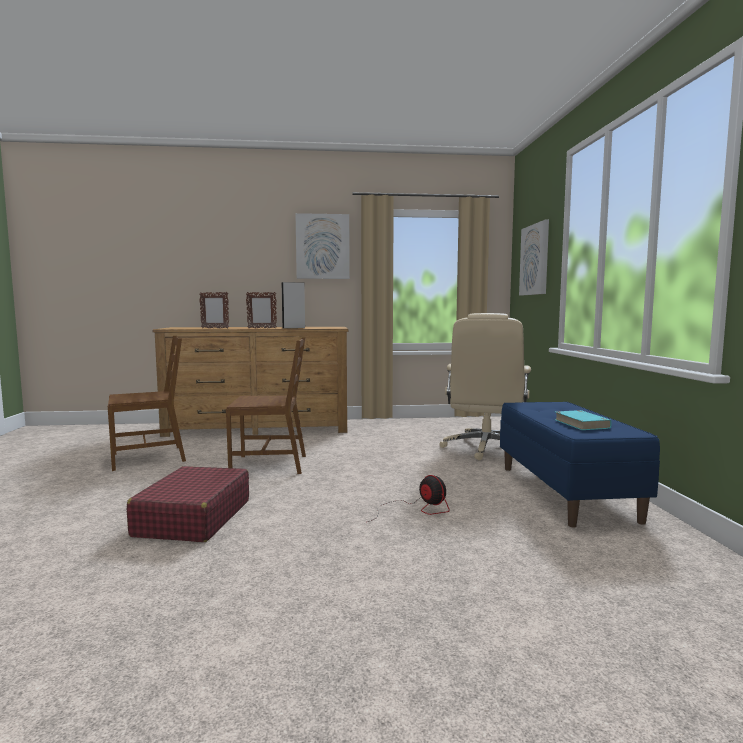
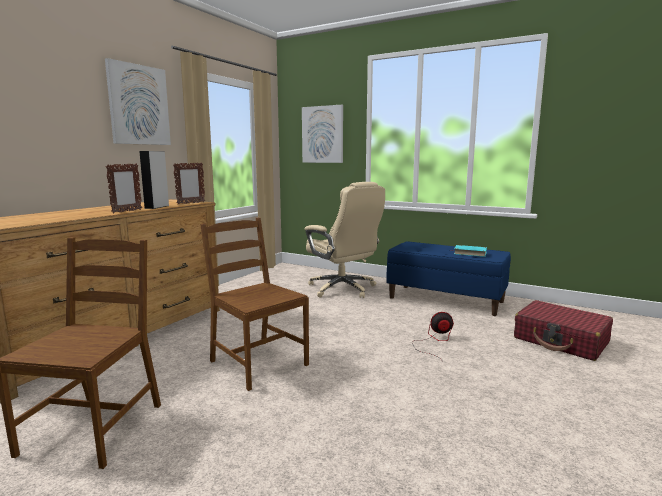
camera: 55 degrees left, 5 degrees up
(193, 518) = (364, 434): red suitcase -> red suitcase (561, 340)
(215, 328) = (60, 218): picture frame -> picture frame (191, 203)
(270, 464) = (257, 363): brown chair -> brown chair turned 75 degrees counterclockwise

